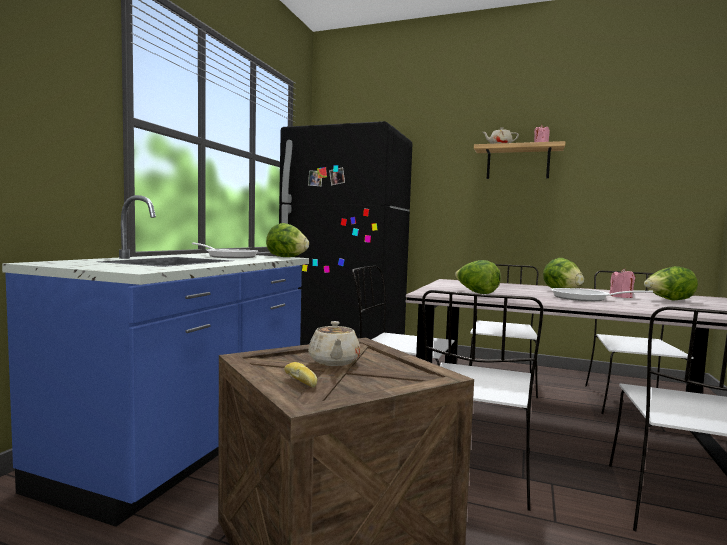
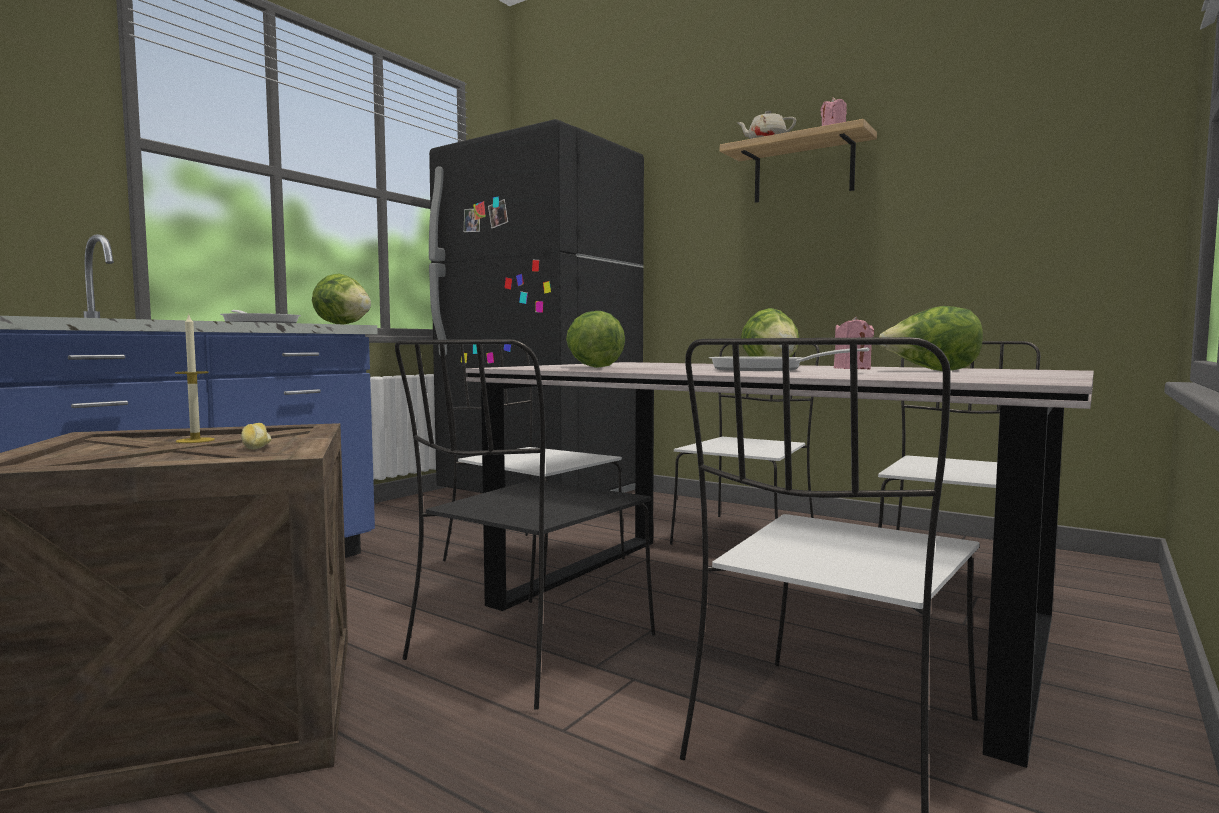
camera: 15 degrees right, 0 degrees up
(301, 381) = (76, 453): bread -> bread (256, 446)
(334, 362) = (195, 440): beige teapot -> candle
(475, 471) = (529, 650): white chair -> black chair

